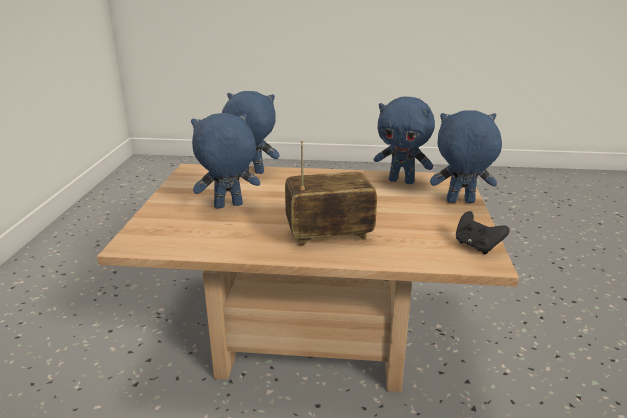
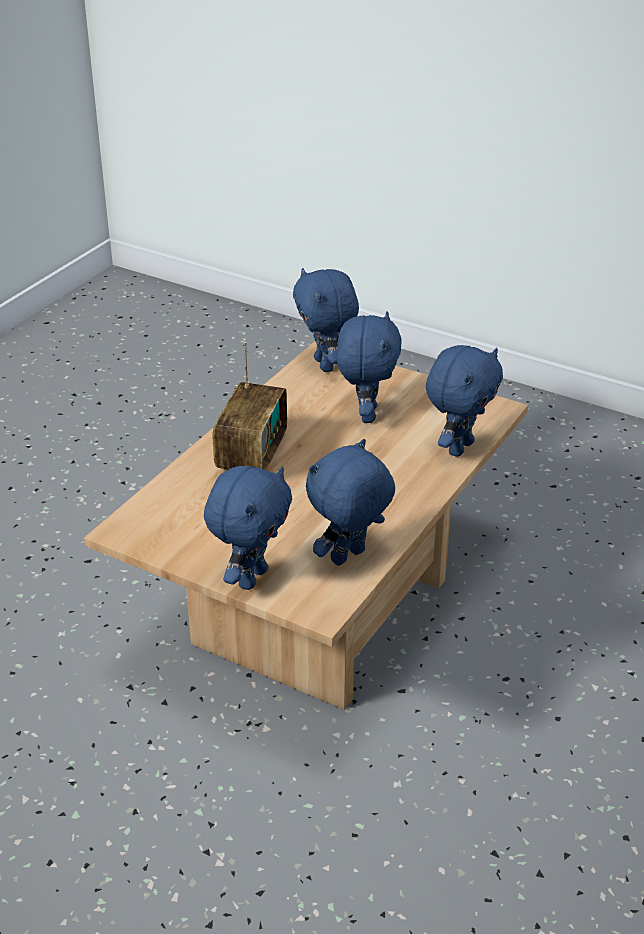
camera: 115 degrees right, 10 degrees up
(149, 238) = (326, 365): none -> blue plush toy
(476, 246) = (151, 538): black game controller -> none

